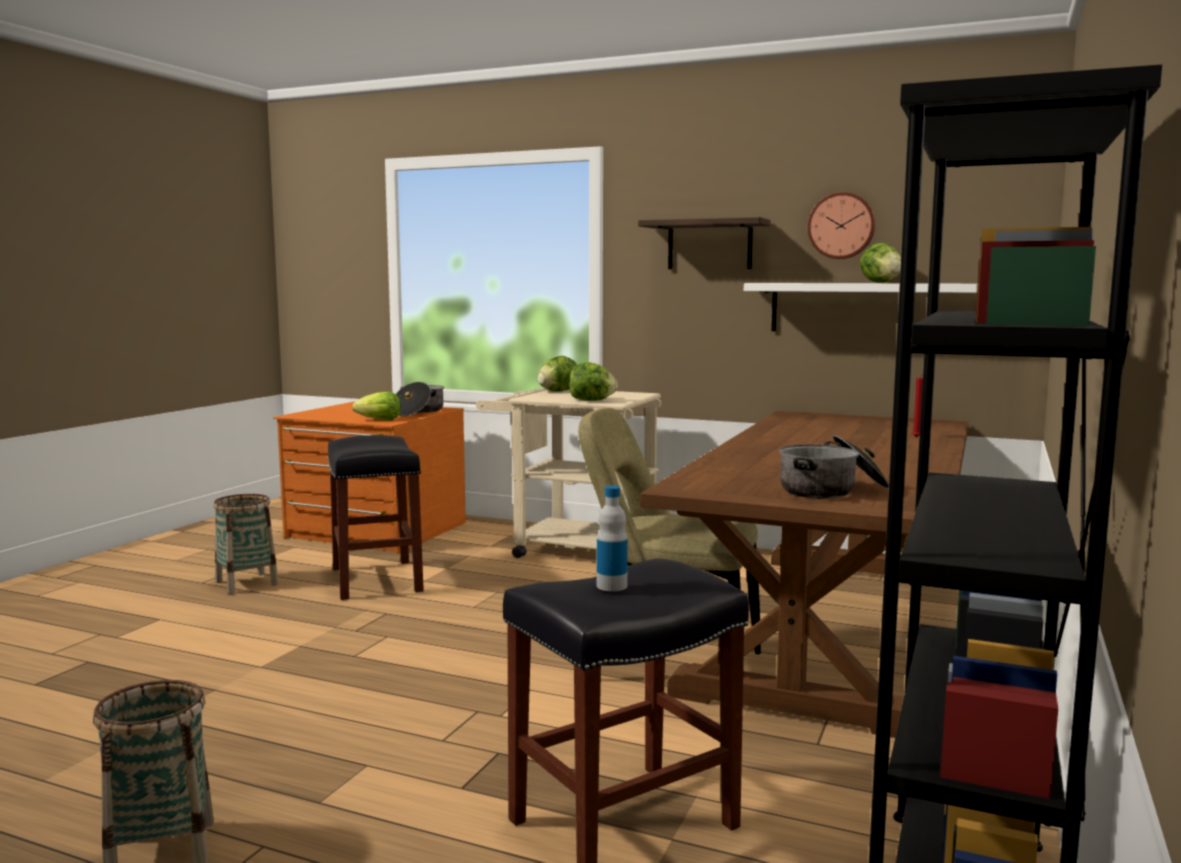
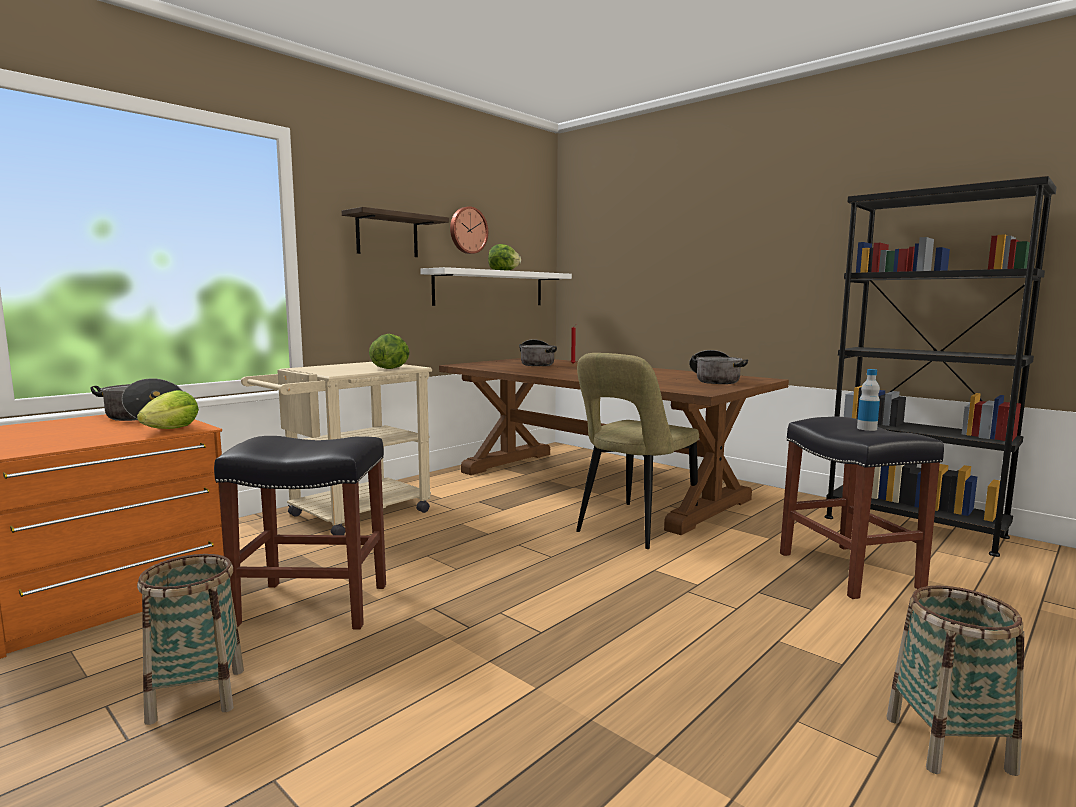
camera: 70 degrees left, 0 degrees up
(558, 391) = (311, 369): lettuce -> none
(873, 428) = (537, 364): none -> cooking pot

